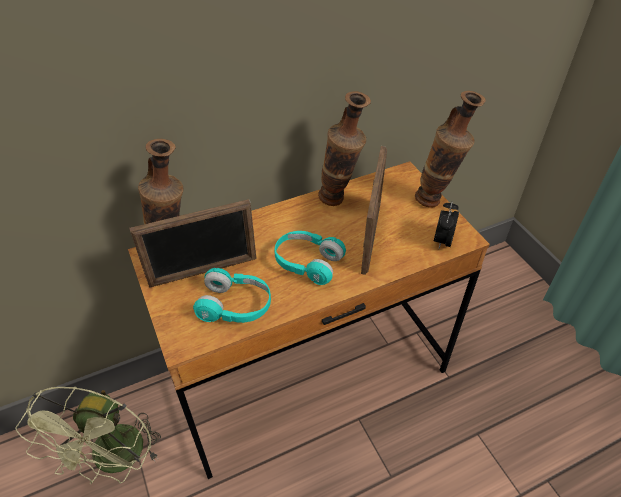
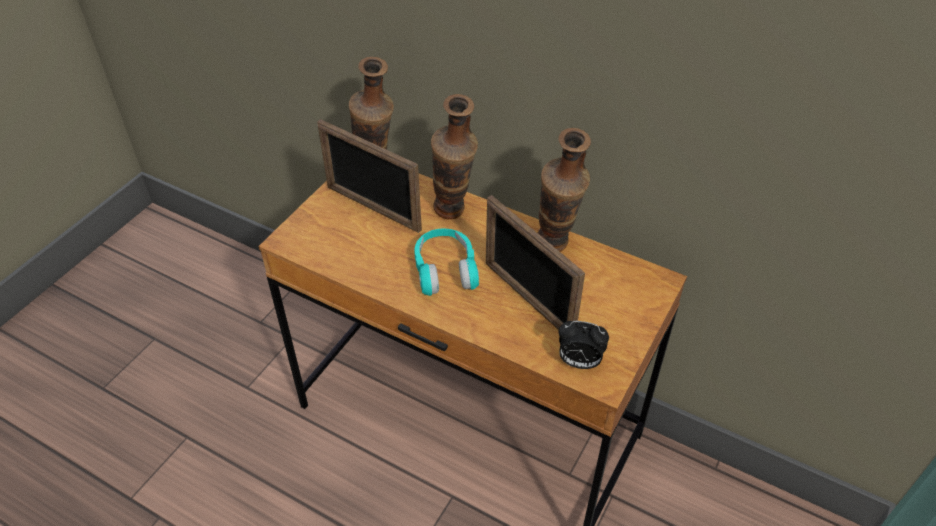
camera: 55 degrees right, 0 degrees up
(116, 461) = (272, 331): green fan -> none
(235, 306) = (352, 250): turquoise headphones -> none
(371, 236) = (527, 299): picture frame -> picture frame turned 75 degrees clockwise
(436, 201) = (639, 329): vase -> vase (453, 216)
(442, 241) = (579, 362): alarm clock -> alarm clock turned 150 degrees counterclockwise

